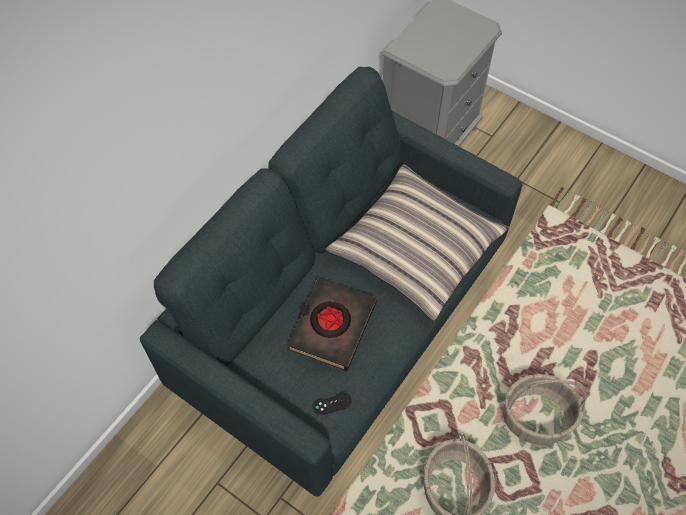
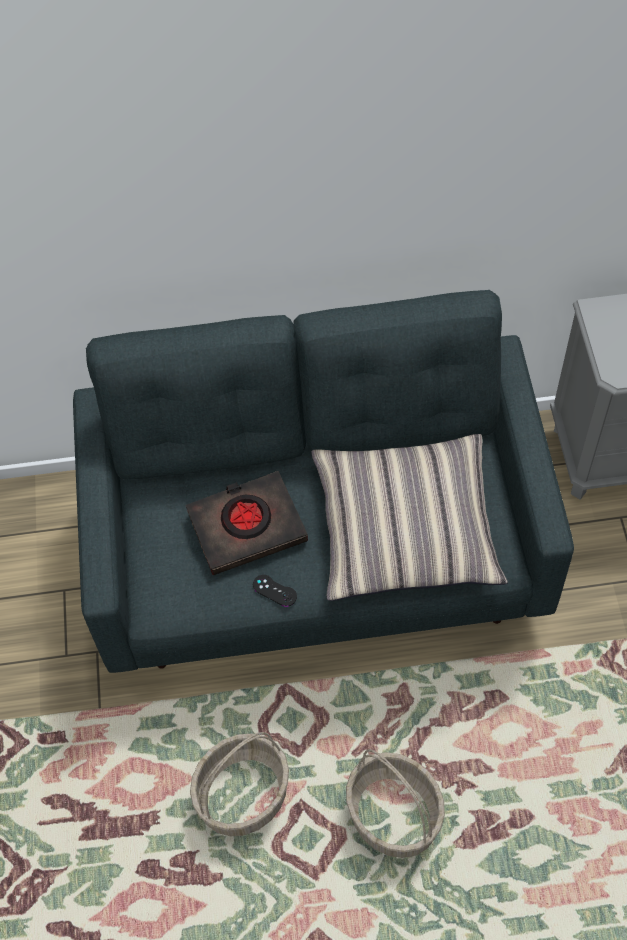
camera: 50 degrees right, 0 degrees up
(332, 403) = (170, 590): black game controller -> black game controller (274, 590)

